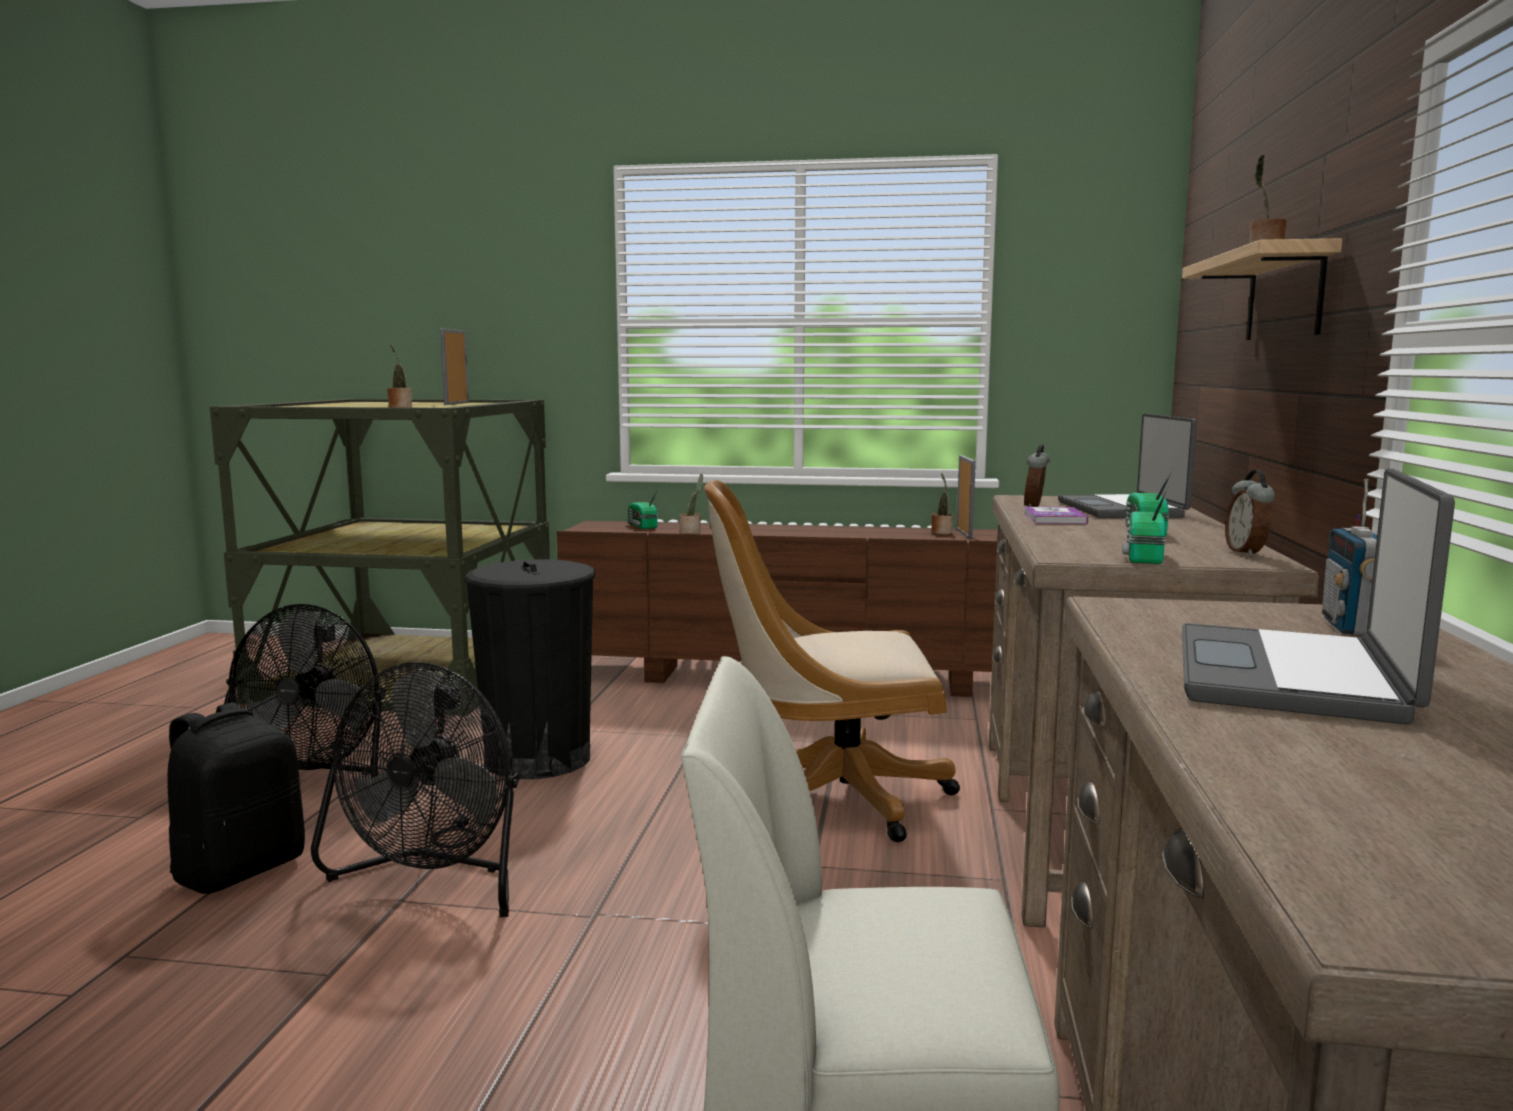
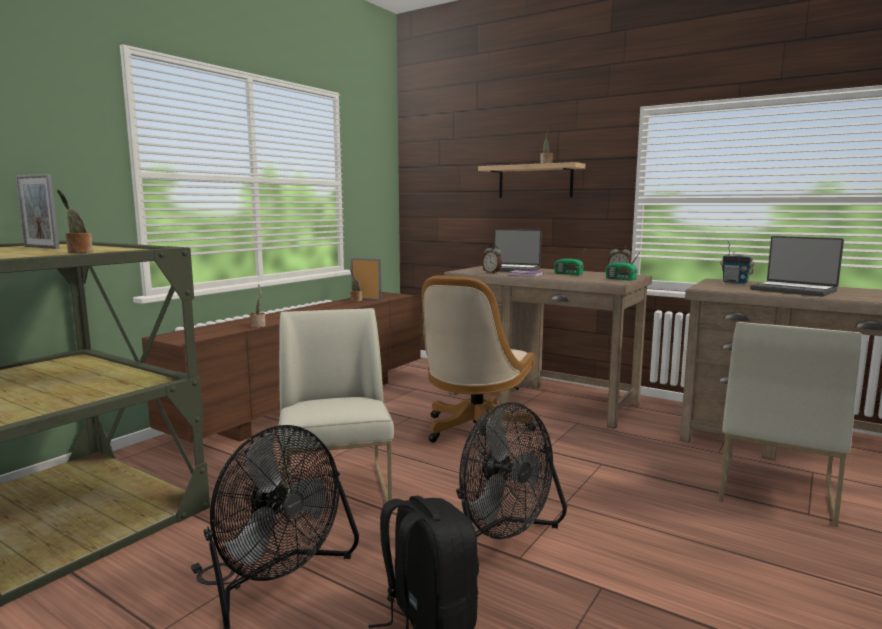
camera: 65 degrees left, 0 degrees up
(538, 759) = (337, 491): black trash can -> white chair
(642, 526) = (207, 330): radio -> none

